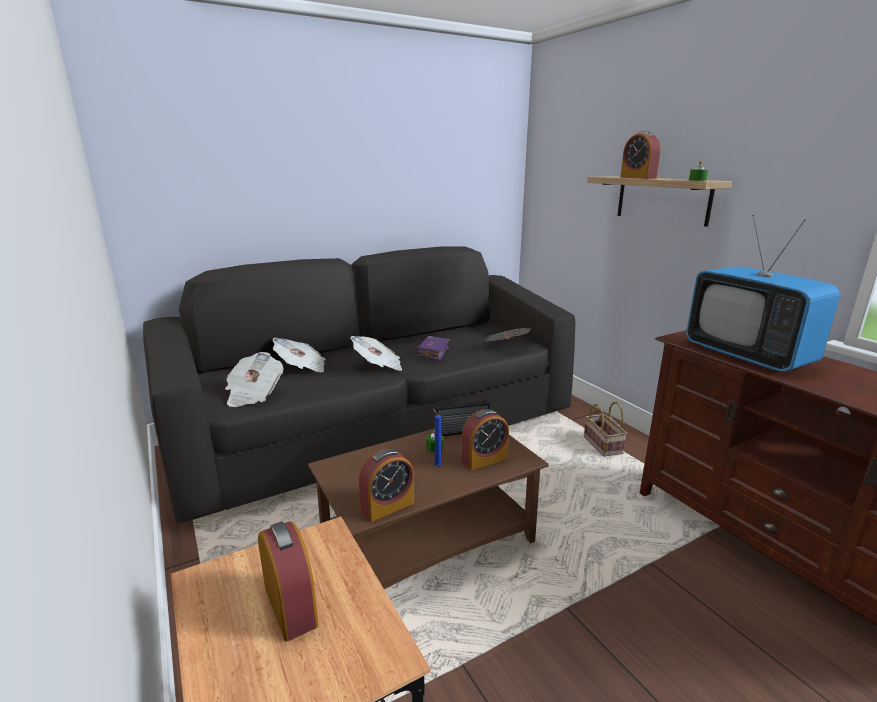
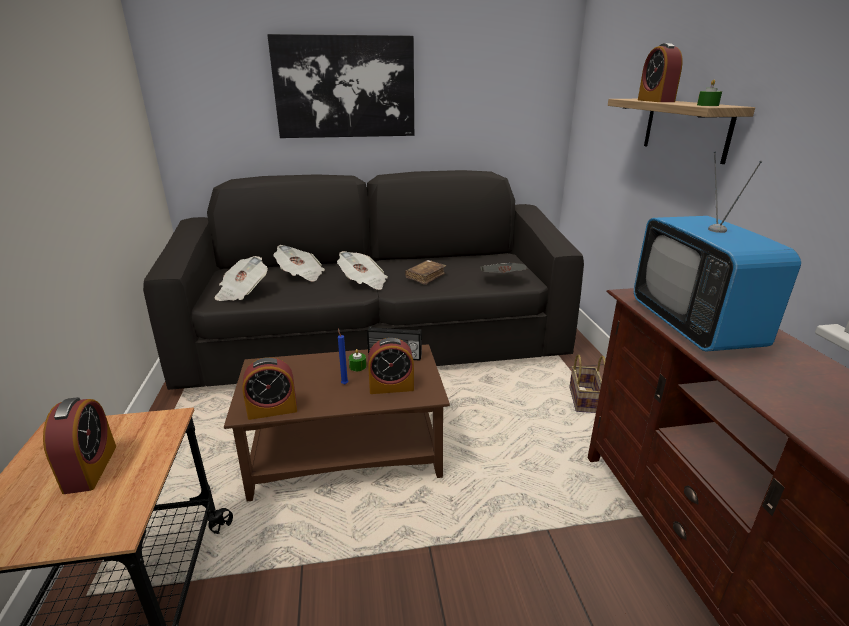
camera: 20 degrees right, 5 degrees up
(324, 169) = (345, 87): none -> picture
(433, 352) = (425, 276): purple book -> brown book

